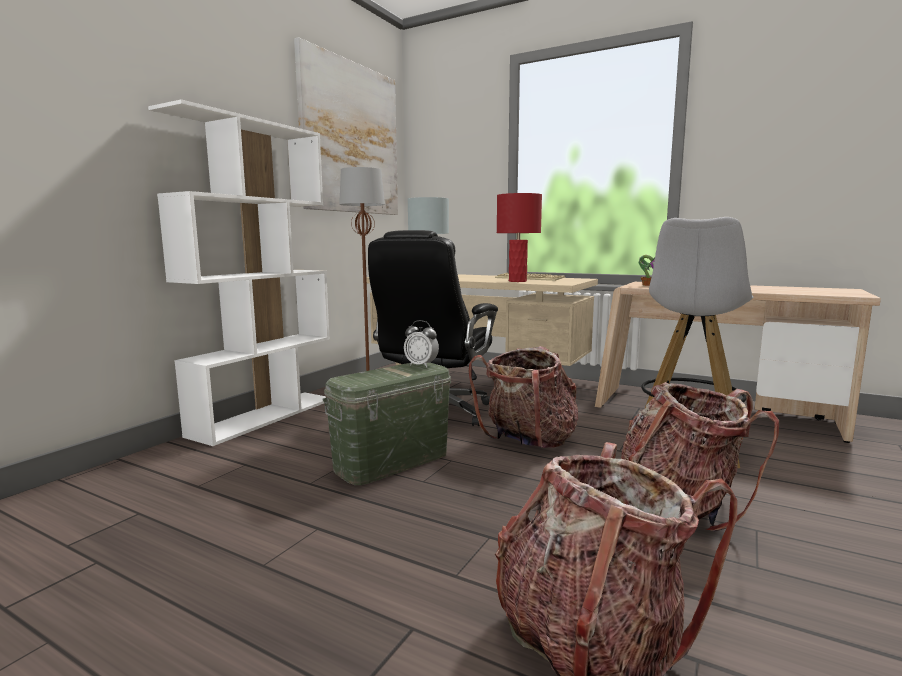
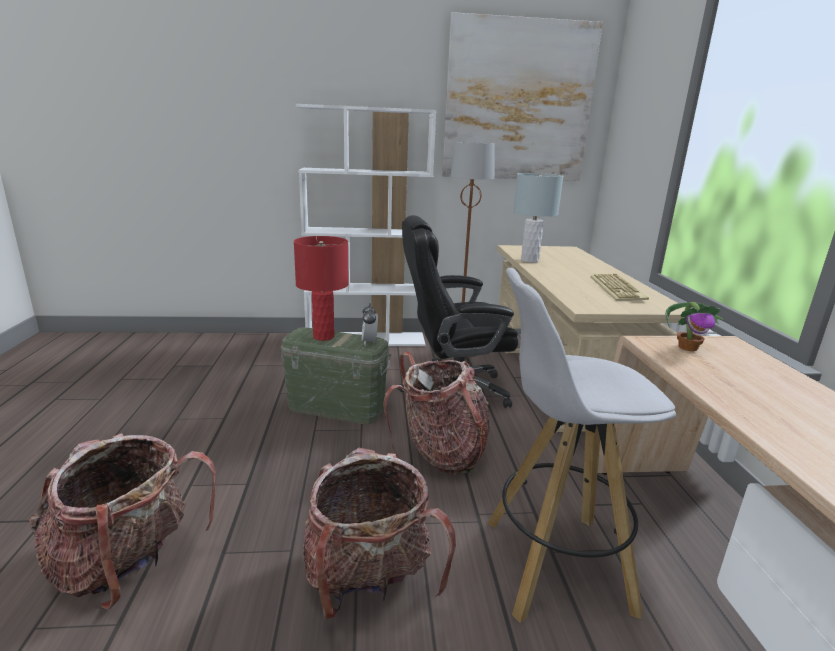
camera: 55 degrees right, 10 degrees up
(517, 281) = (571, 289): red table lamp -> red table lamp (323, 337)

